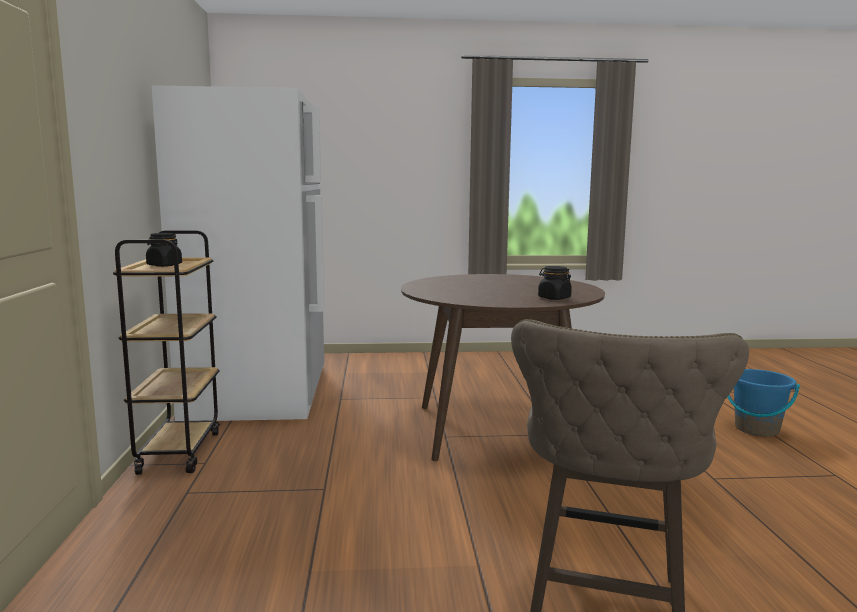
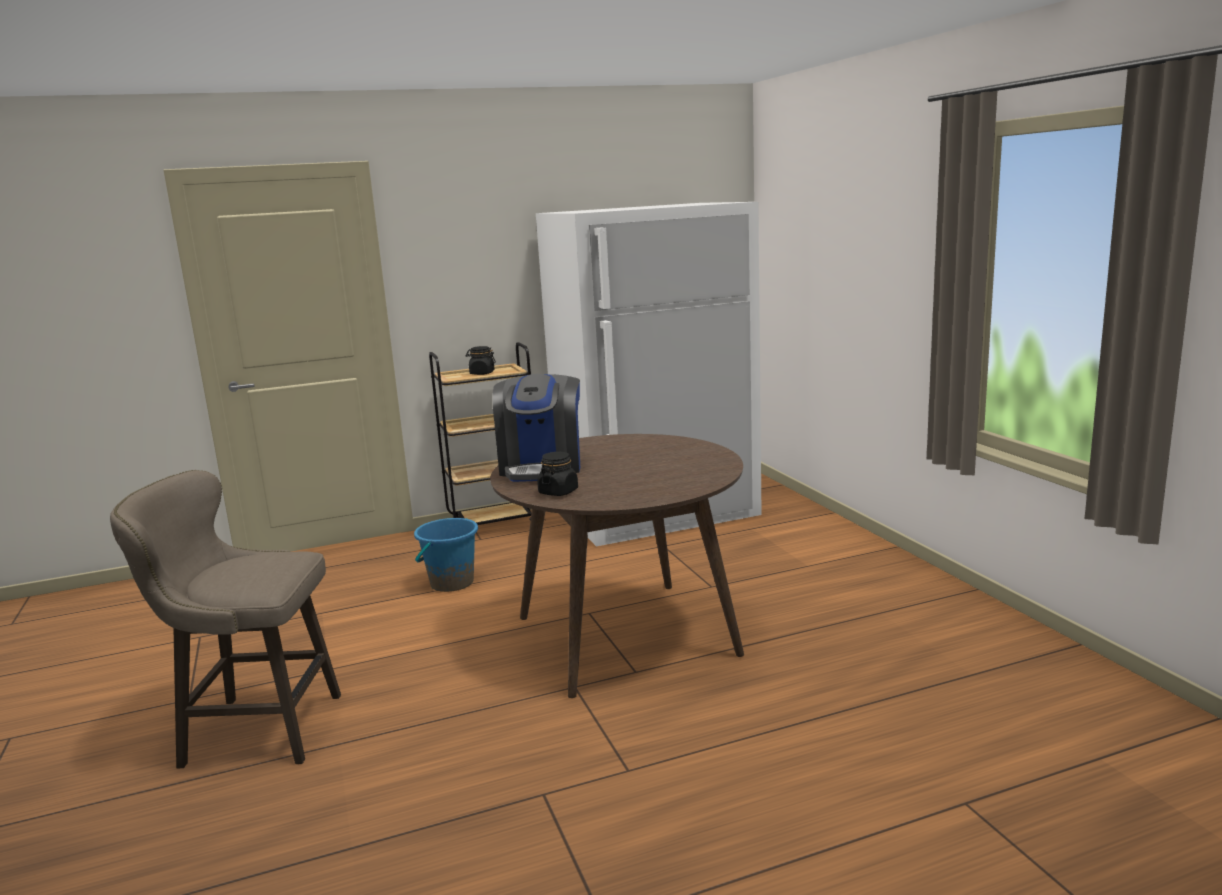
camera: 75 degrees right, 5 degrees up
(481, 297) = (541, 467): none -> coffee machine
(756, 429) = (781, 851): blue bucket -> blue bucket (451, 583)

